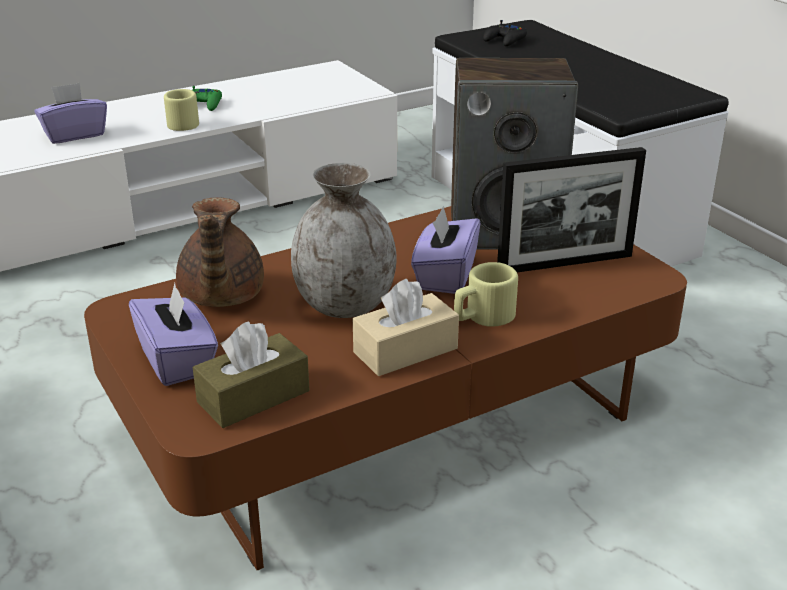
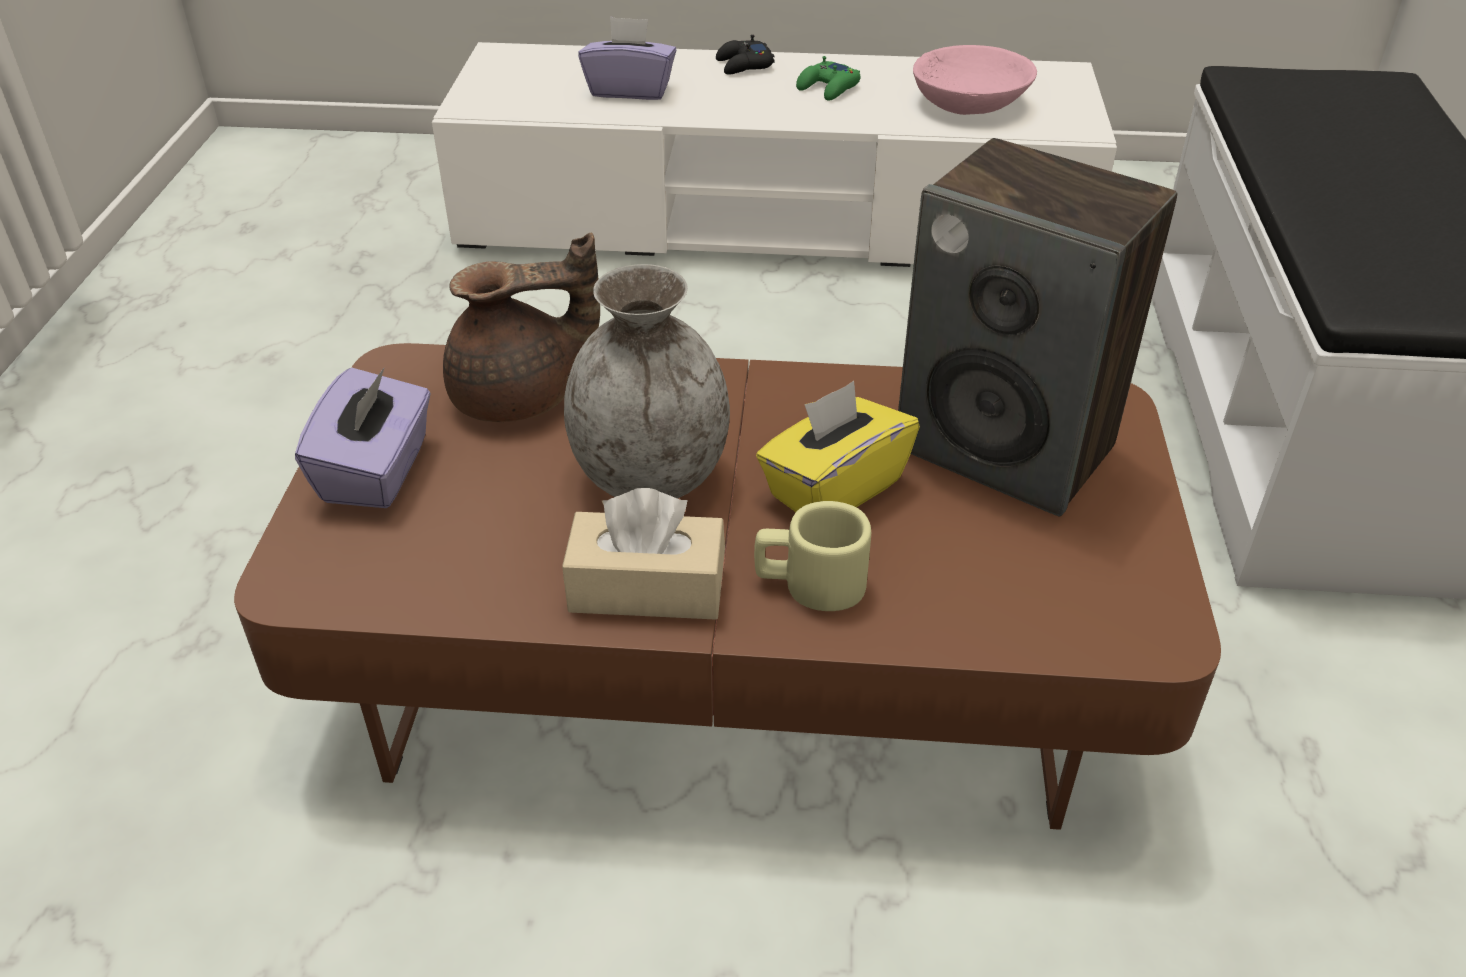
camera: 35 degrees right, 10 degrees up
(183, 123) = (773, 109): beige mug -> none
(220, 297) = (521, 397): brown teapot -> brown teapot turned 135 degrees counterclockwise
(253, 397) = (397, 567): brown tissue box -> none
(295, 93) = (970, 103): none -> pink bowl
(445, 276) = (833, 488): purple tissue box -> yellow tissue box
(505, 40) = (1312, 103): black game controller -> black game controller (744, 65)
(565, 263) = (1038, 544): picture frame -> none

